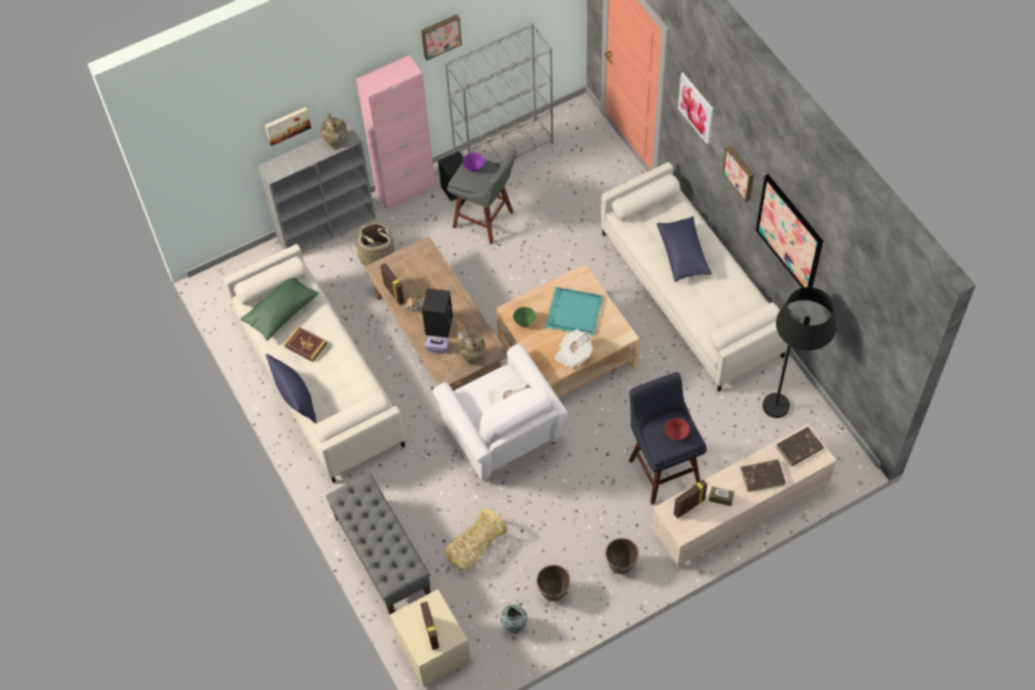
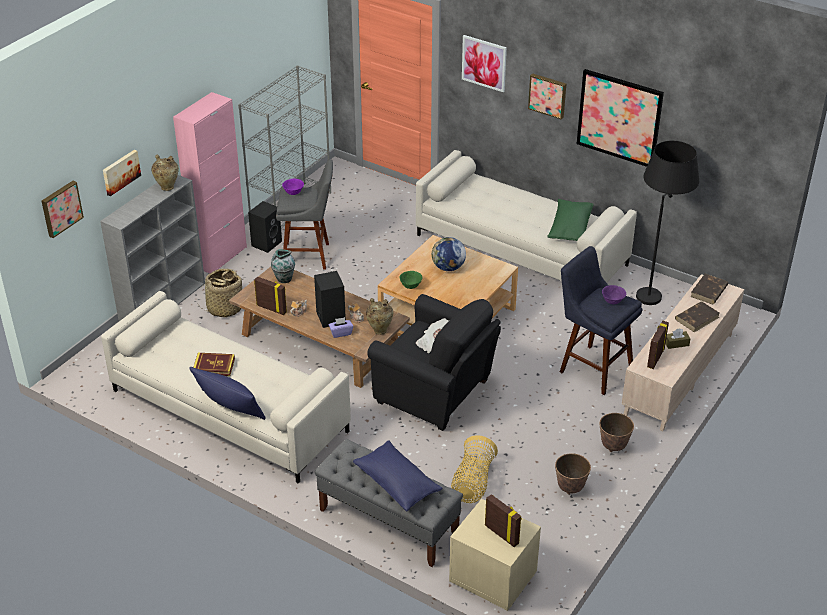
camera: 30 degrees left, 20 degrees down
(281, 312) = (172, 351): green pillow -> green pillow (570, 228)
(440, 36) = (232, 72): picture -> picture (61, 208)
(503, 437) = (436, 393): white armchair -> black armchair
(514, 625) = (554, 527): vase -> vase (284, 279)
(573, 313) = (448, 268): turquoise tray -> globe
(573, 354) = (470, 294): newspaper -> none
(676, 434) = (612, 302): red bowl -> purple bowl
(683, 254) = (509, 207): blue pillow -> blue pillow (397, 484)

